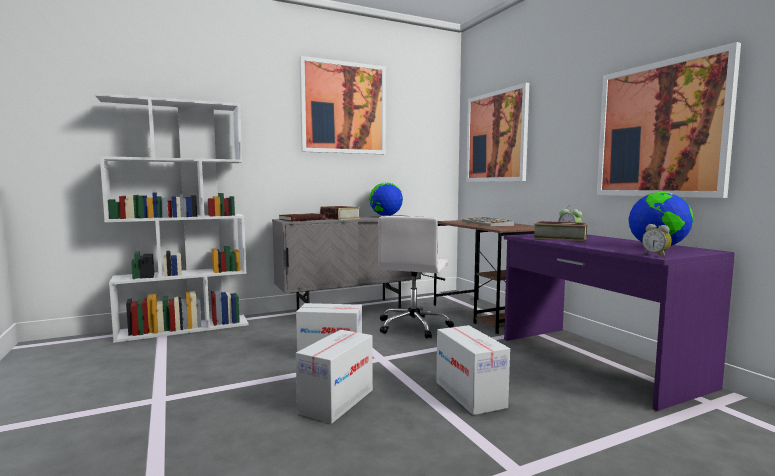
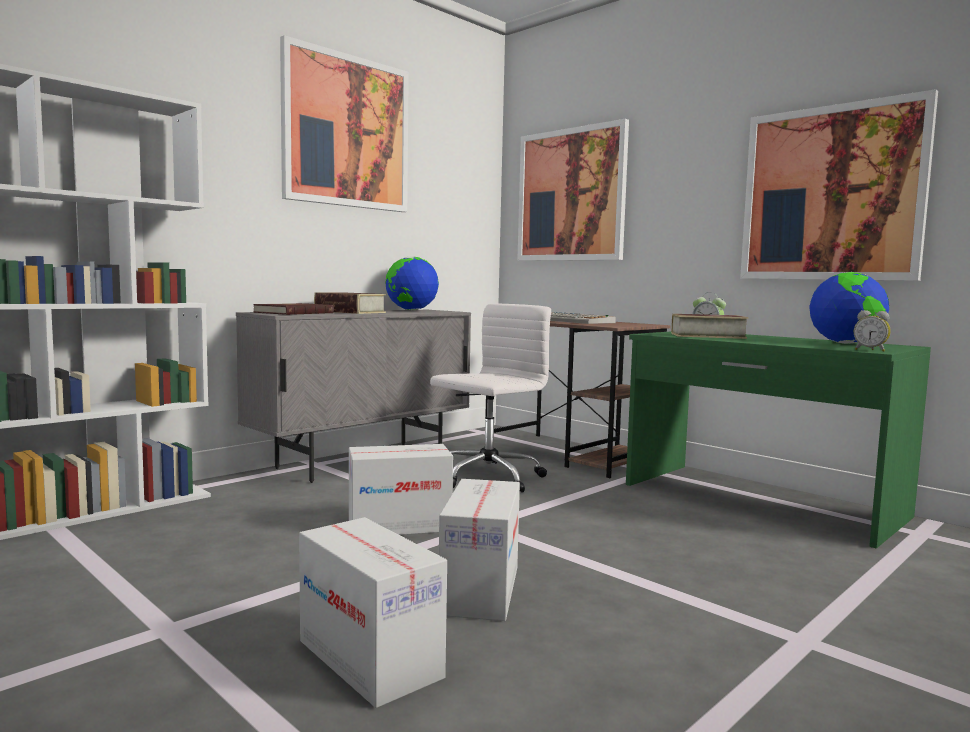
camera: 20 degrees left, 0 degrees up
(414, 326) = (486, 477): white office chair -> white office chair turned 135 degrees counterclockwise
(470, 394) = (653, 557): cardboard box -> cardboard box (370, 659)
(596, 361) = (759, 500): purple desk -> green desk

